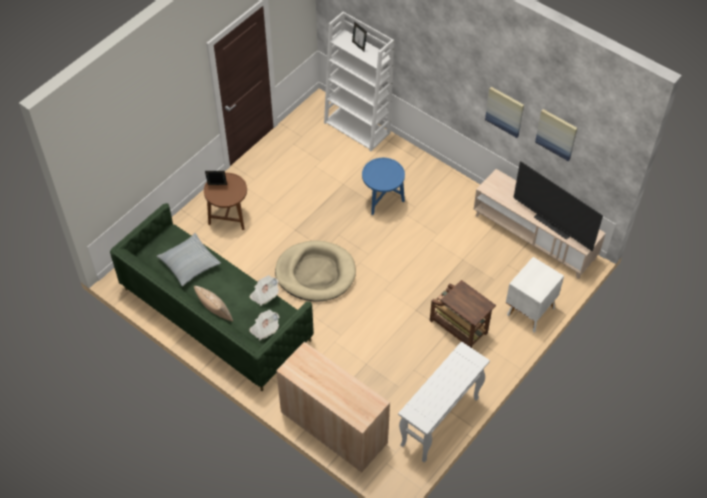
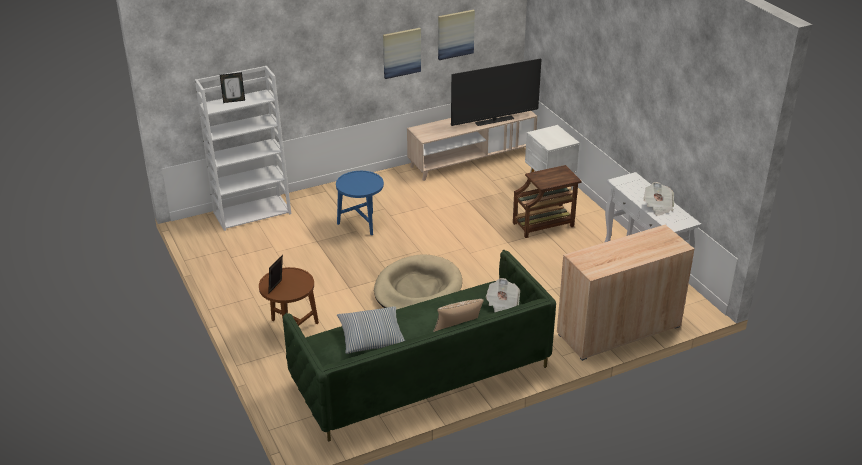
camera: 65 degrees left, 20 degrees down
(264, 295) = (456, 295): newspaper -> newspaper (658, 206)

